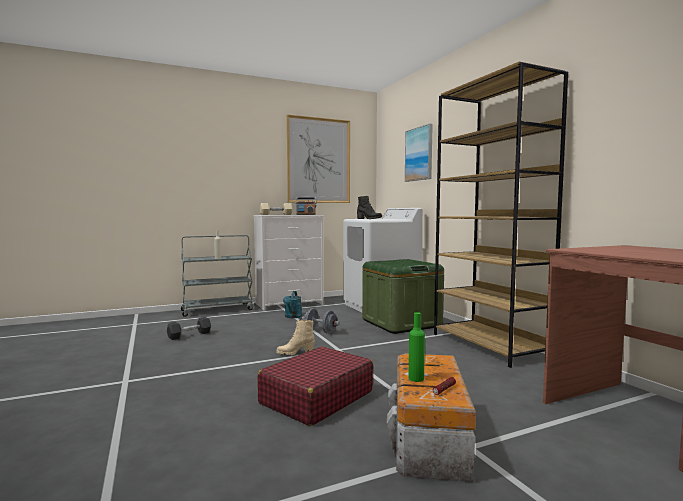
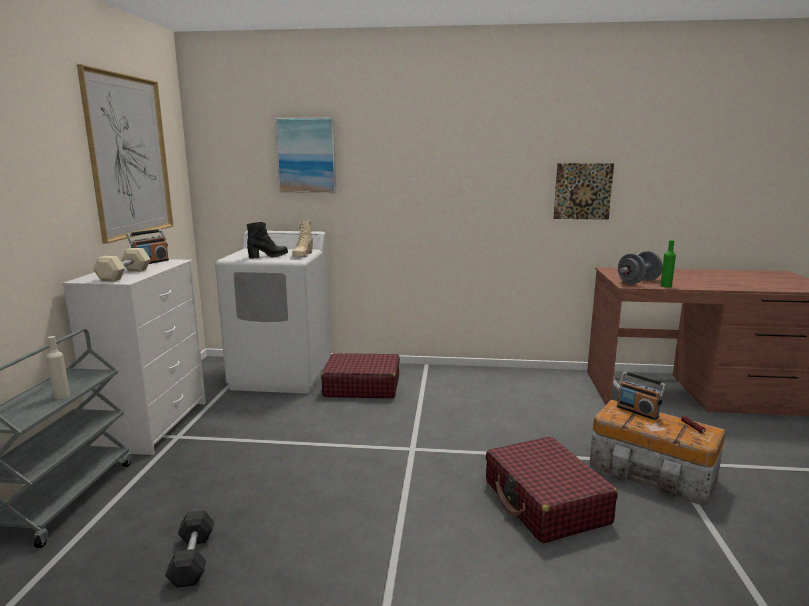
camera: 60 degrees left, 10 degrees up
(292, 317) = (231, 441): turquoise watering can -> none
(295, 353) = (395, 479): beige boot -> beige boot (302, 255)
(320, 331) = (331, 440): grey dumbbell -> grey dumbbell (638, 282)
(401, 323) = (361, 387): green storage box -> red suitcase
(416, 378) = (666, 430): green bottle -> green bottle (665, 286)
(441, 365) = (637, 411): none -> radio
(489, 345) = (476, 377): brown bookcase -> none
(613, 153) = (583, 191): none -> picture

